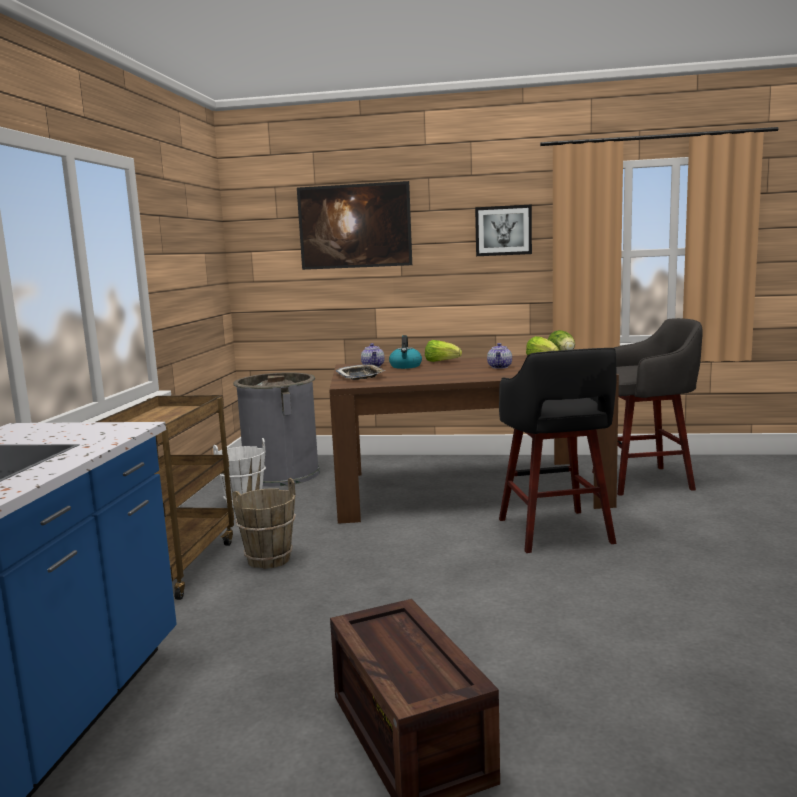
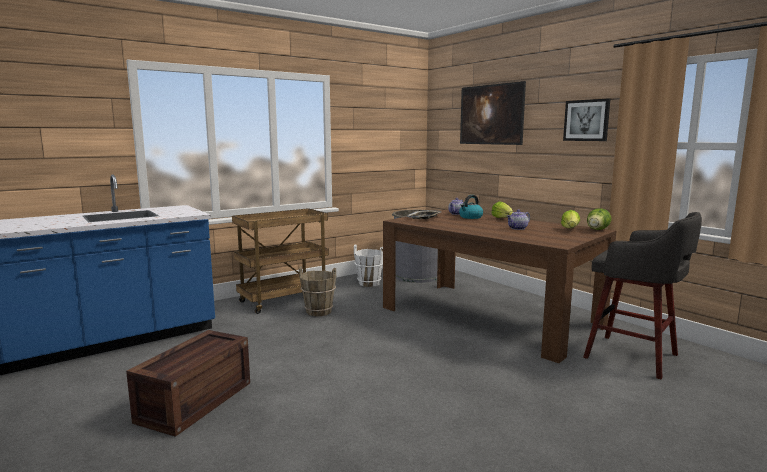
camera: 45 degrees right, 0 degrees up
(555, 532) = (477, 359): black stool -> none

